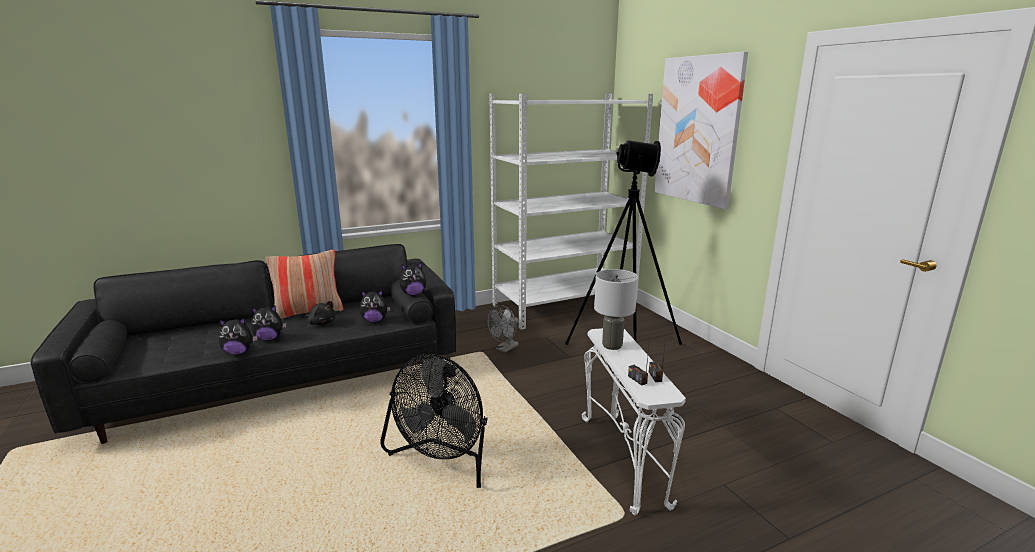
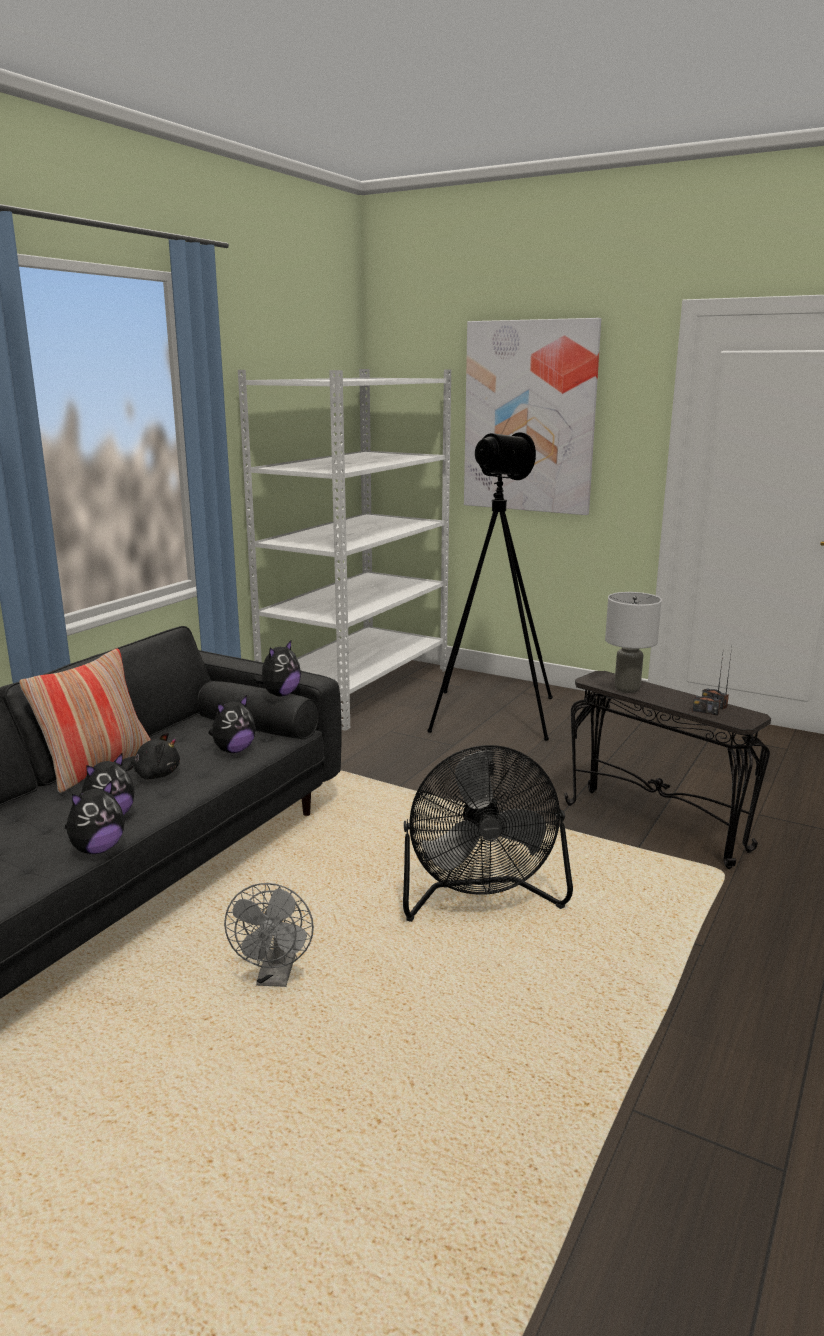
camera: 35 degrees left, 0 degrees up
(505, 349) = (361, 758): grey fan -> grey fan (275, 978)
(623, 460) = (654, 827): white side table -> black side table

